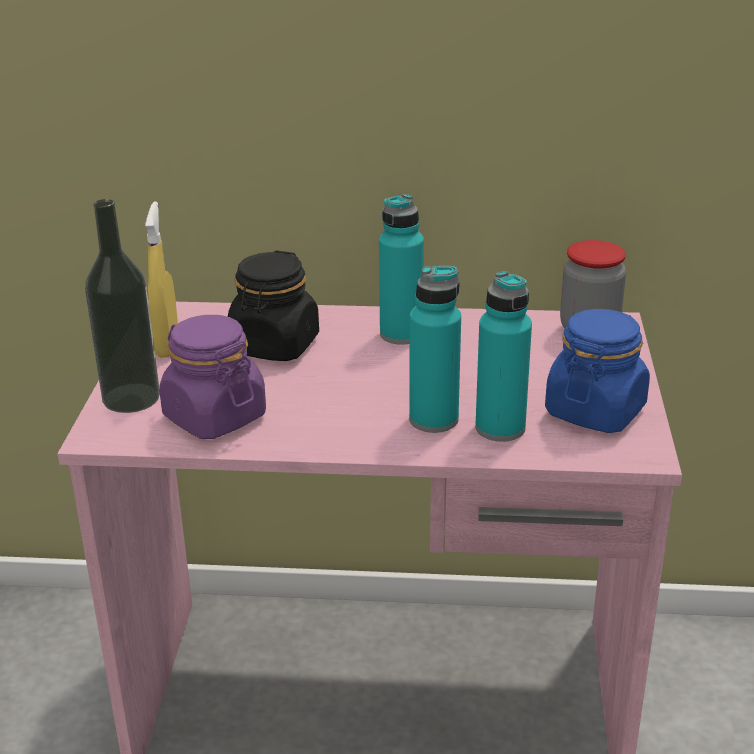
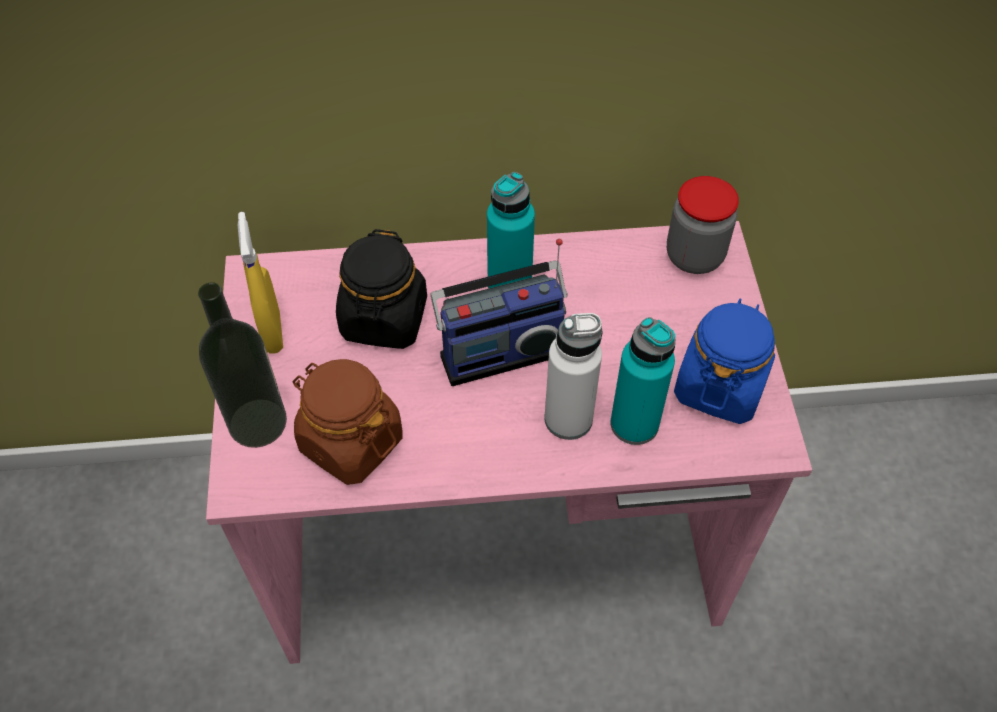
camera: 10 degrees left, 25 degrees up
(214, 417) = (350, 442): purple jar -> brown jar
(379, 372) = (500, 350): none -> radio
(433, 419) = (568, 419): turquoise bottle -> white bottle

